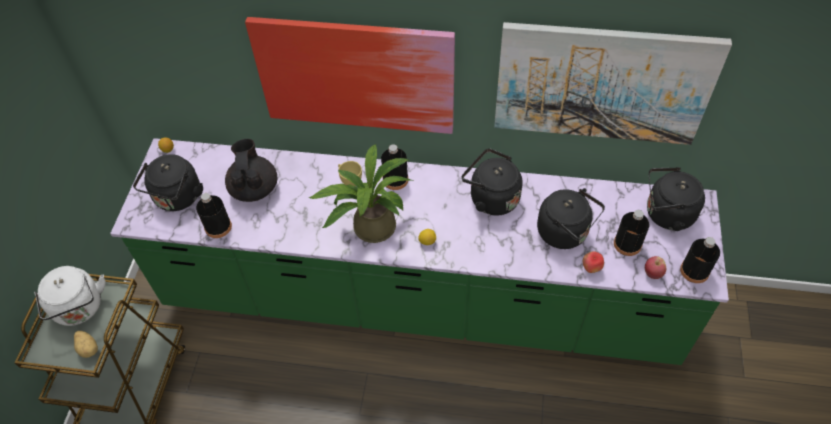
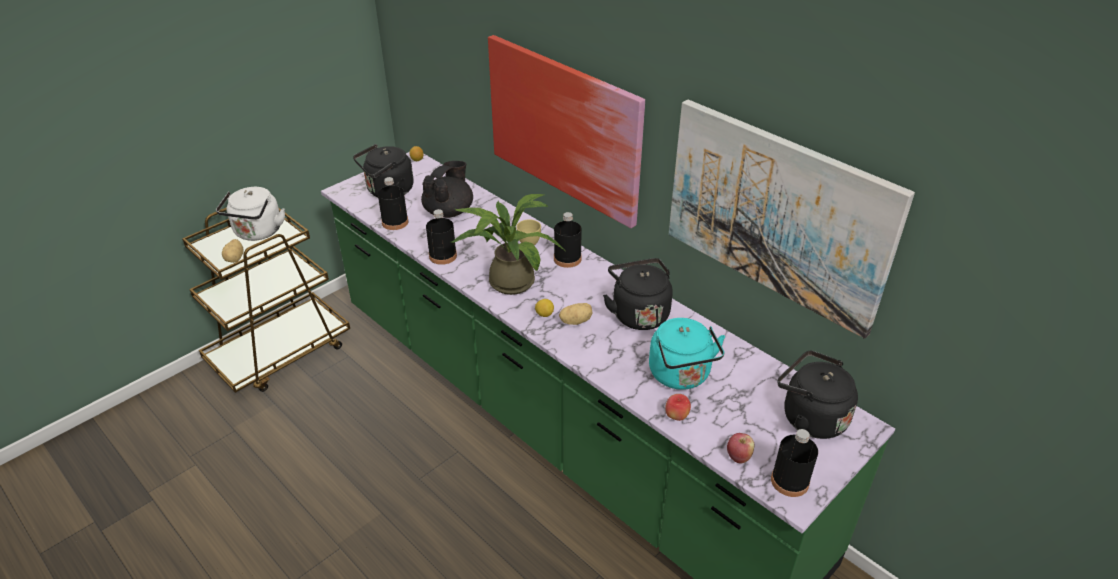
camera: 35 degrees right, 15 degrees down
(455, 233) = (575, 321): none -> potato
(565, 233) = (681, 376): black kettle -> turquoise kettle
(627, 244) = (737, 418): black bottle -> black bottle (443, 256)

